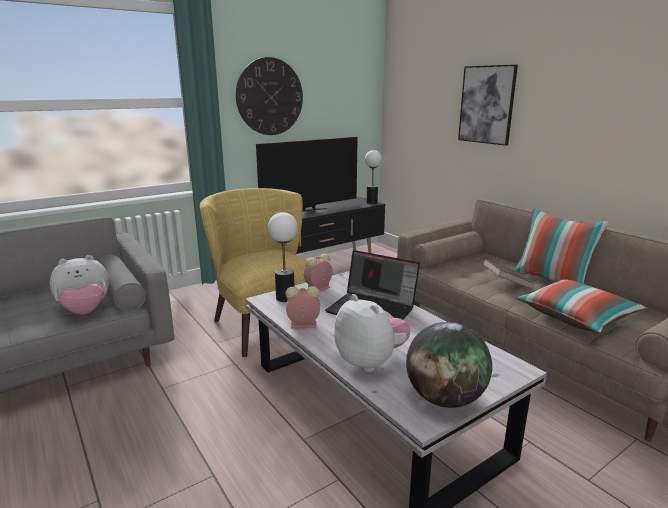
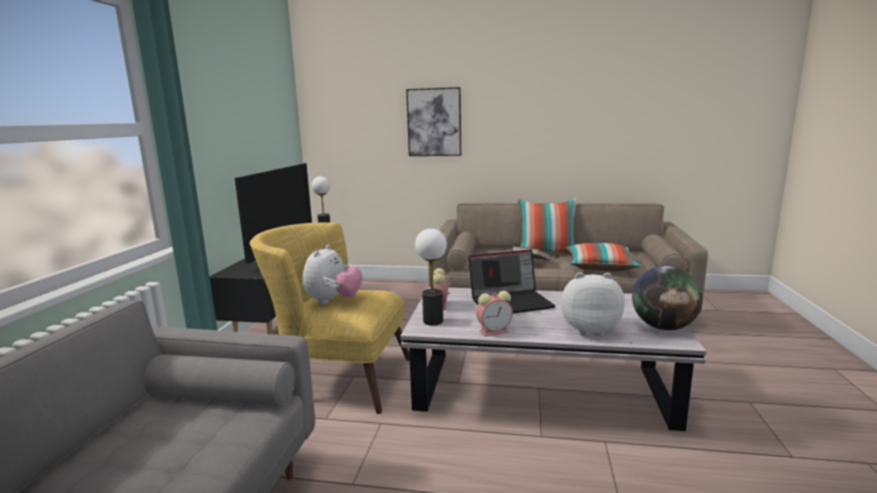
camera: 45 degrees left, 5 degrees down
(85, 311) = (226, 432): plush toy -> plush toy (333, 301)
(270, 97) = (220, 121): wall clock -> none
(302, 325) = (495, 331): alarm clock -> alarm clock turned 150 degrees counterclockwise

